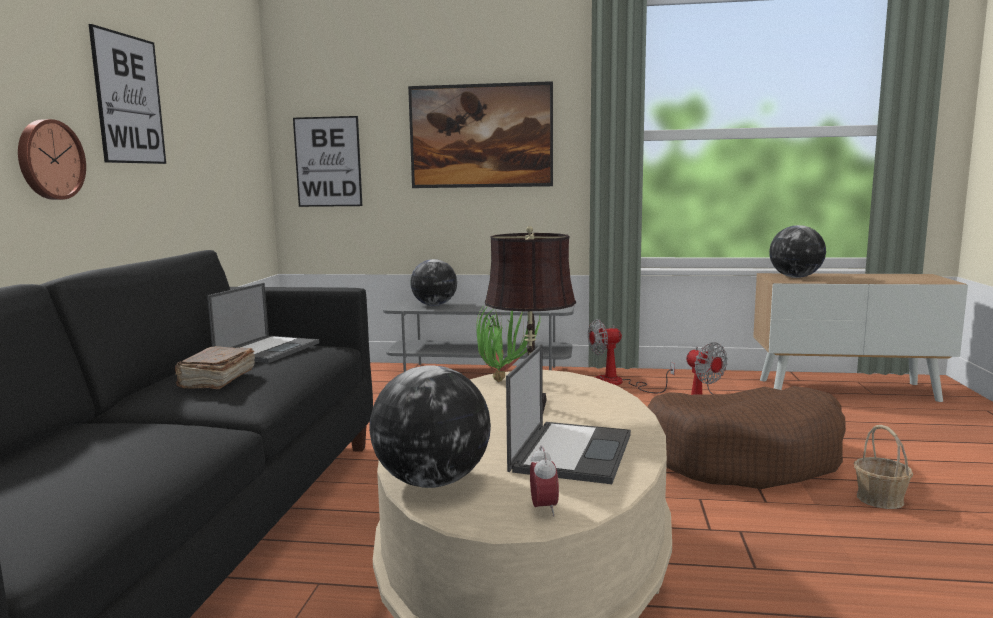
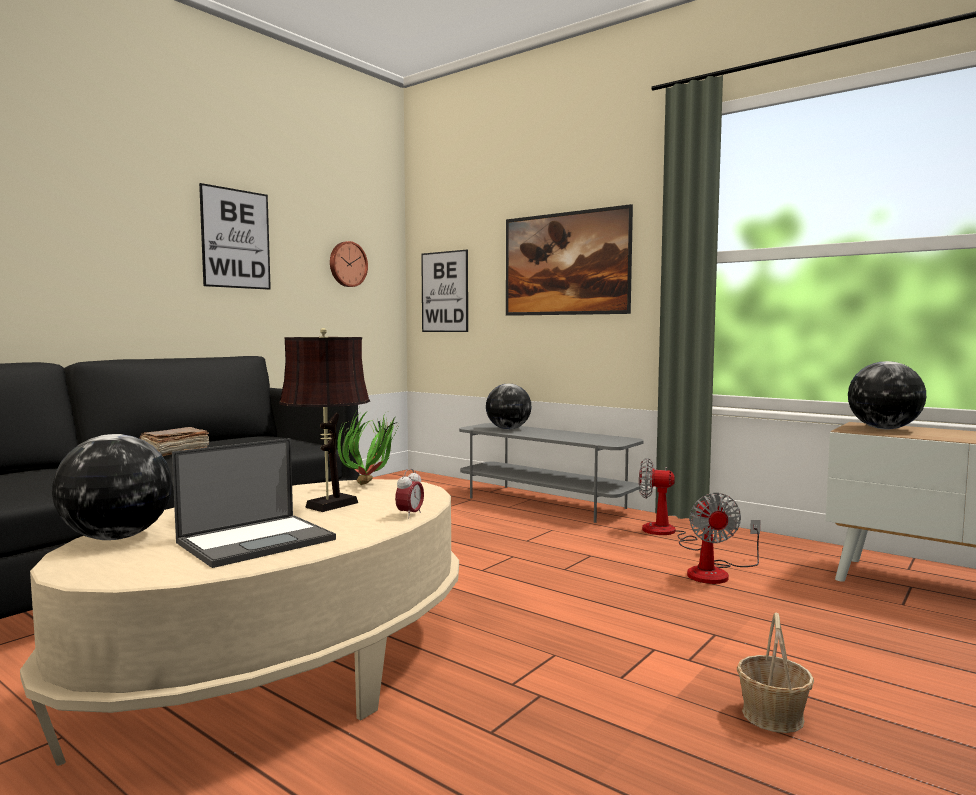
camera: 30 degrees right, 5 degrees down
(49, 160) = (147, 282): wall clock -> wall clock (347, 264)
(268, 350) = (259, 439): laptop -> none
(543, 509) = (121, 571): alarm clock -> alarm clock (410, 515)
(743, 458) = (676, 630): brown dog bed -> none

